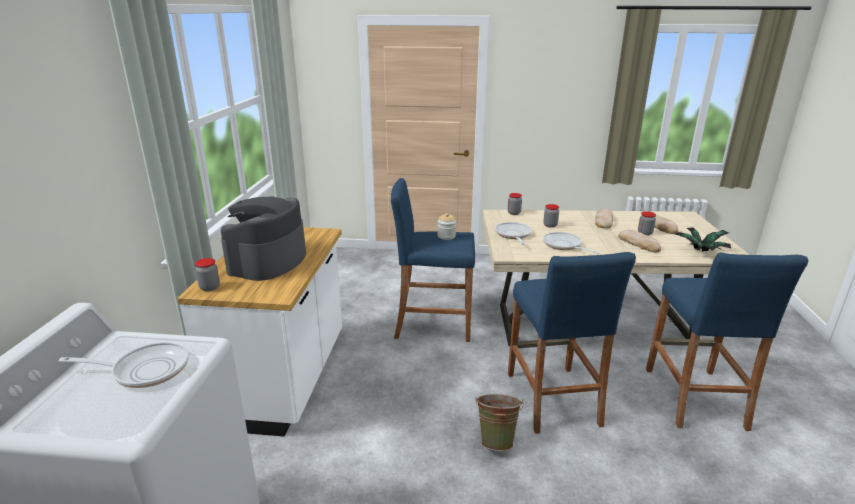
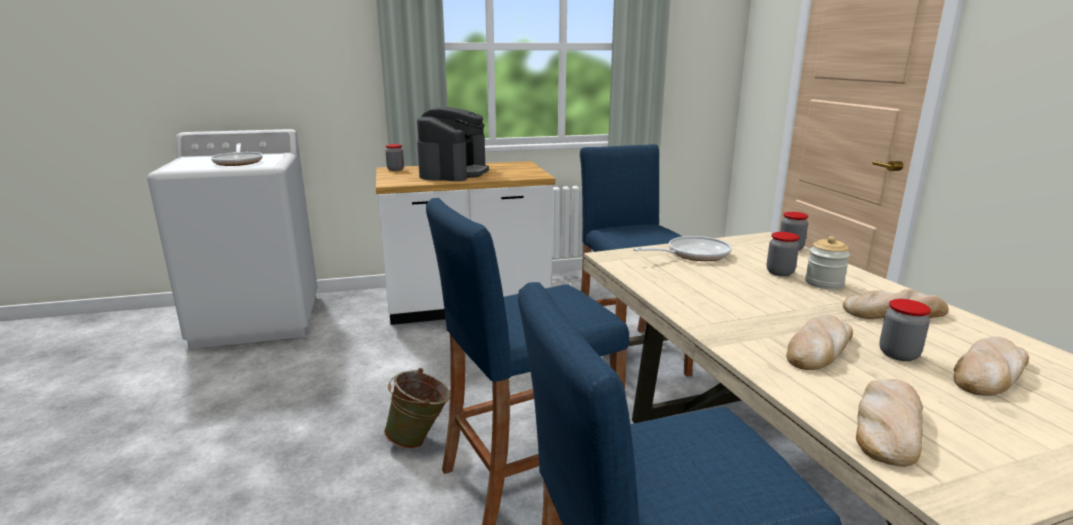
camera: 70 degrees right, 5 degrees down
(268, 261) = (454, 172): coffee machine -> coffee machine turned 105 degrees clockwise
(446, 236) = (653, 233): jar -> jar (824, 283)
(564, 246) = (700, 286): frying pan -> none
(699, 252) = (887, 425): potted plant -> bread

